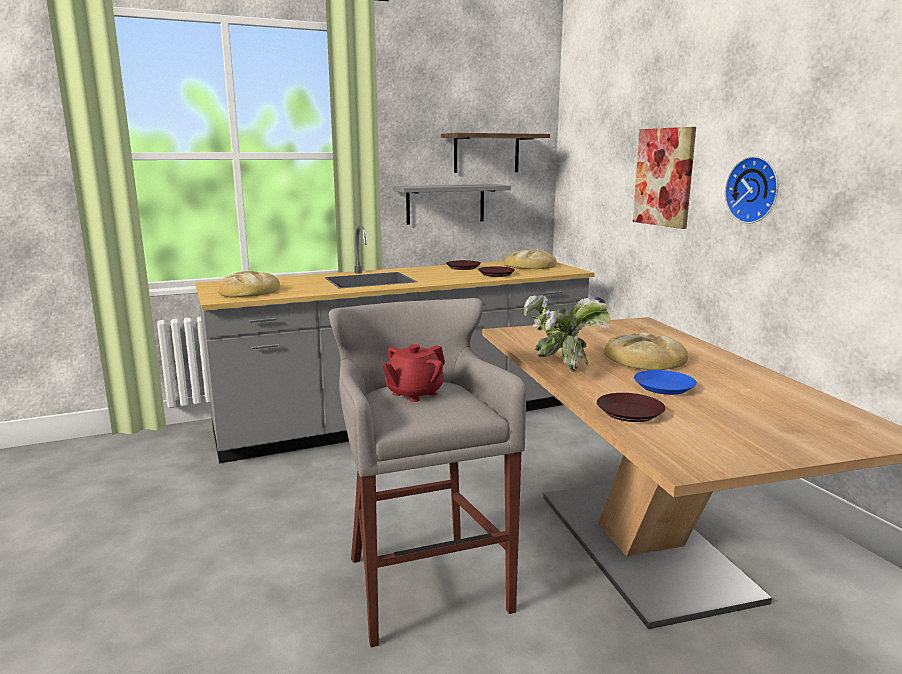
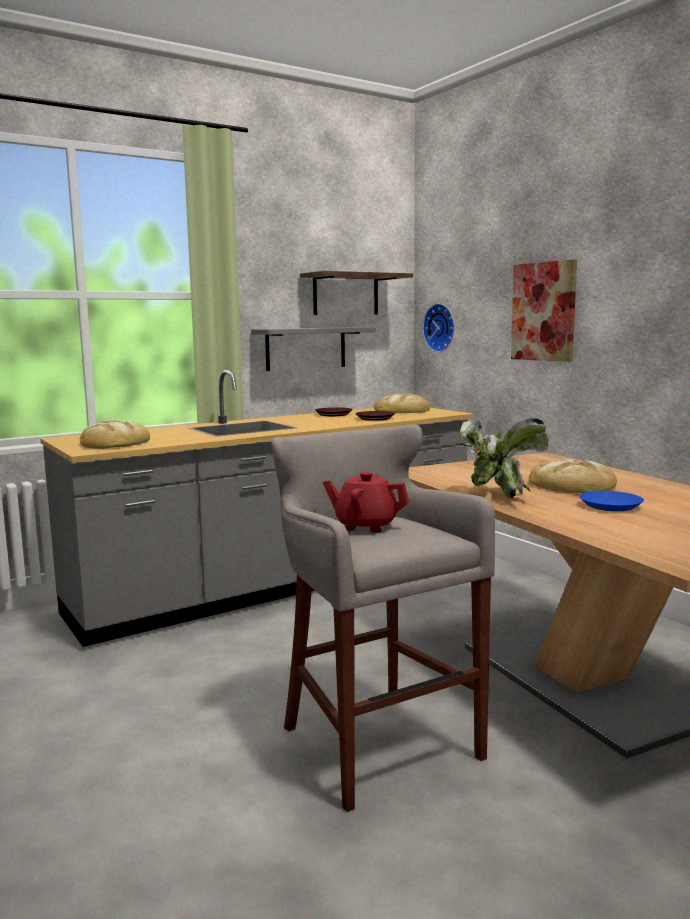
camera: 10 degrees left, 5 degrees down
(414, 393) = (366, 526): red teapot -> red teapot turned 75 degrees clockwise
(630, 413) = (596, 528): brown plate -> none
(754, 190) = (646, 317): wall clock -> wall clock (441, 327)

